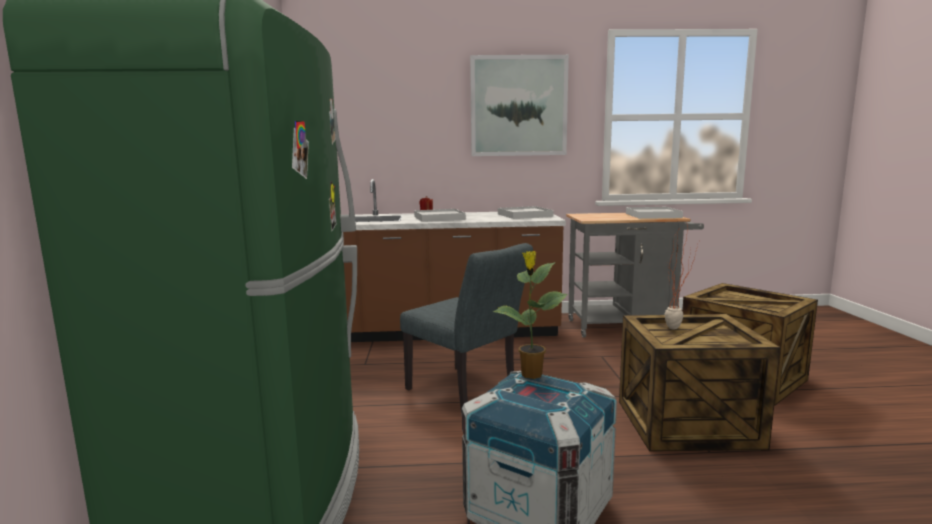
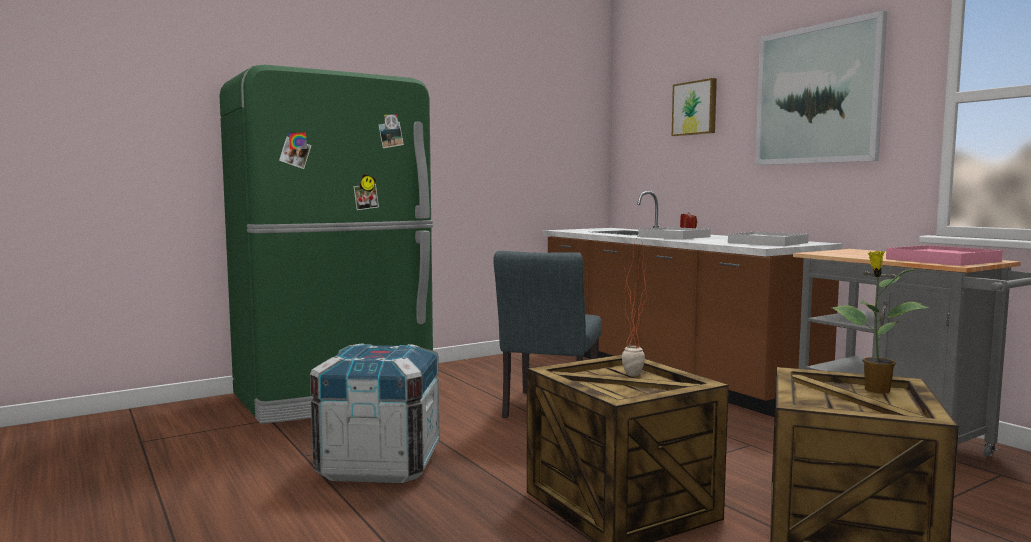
camera: 60 degrees right, 5 degrees down
(403, 106) = (695, 108): none -> picture
(531, 375) = (405, 346): potted plant -> potted plant (875, 390)
(653, 215) = (942, 260): white tray -> pink tray

